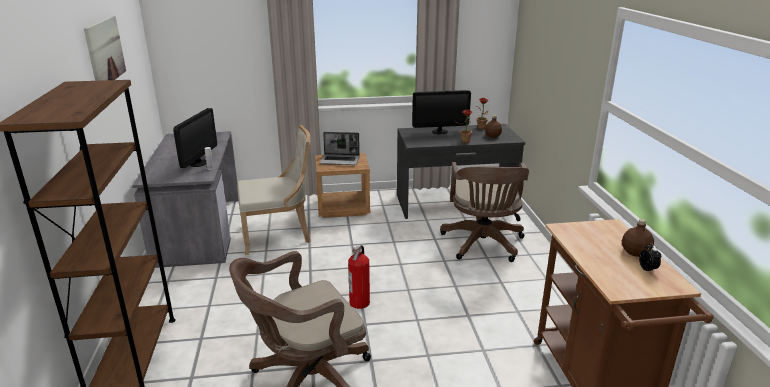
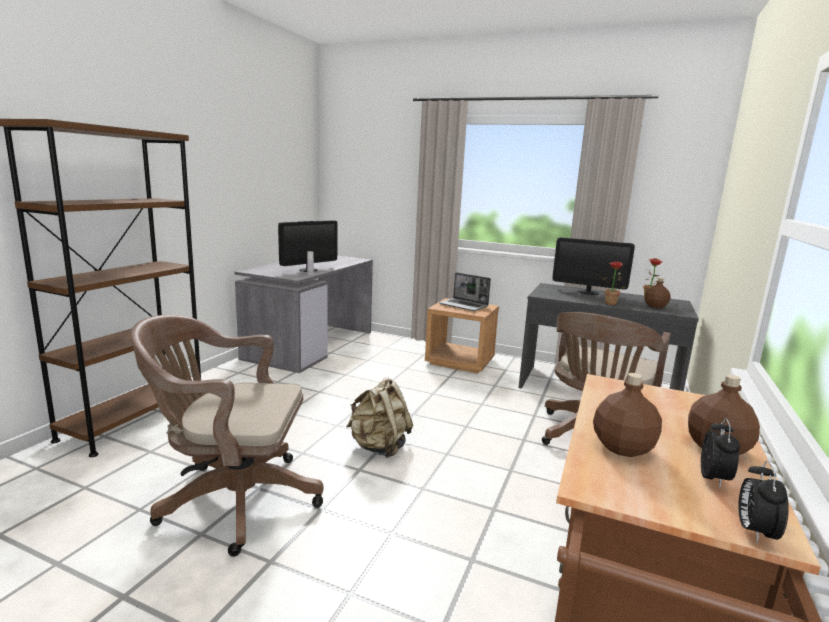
camera: 30 degrees right, 10 degrees down
(105, 51) = (238, 143): picture -> none
(279, 236) = (371, 367): beige chair -> none
(360, 302) = (379, 447): fire extinguisher -> beige backpack
(606, 266) = (622, 447): none -> brown bottle
(676, 288) = (754, 531): none -> alarm clock

